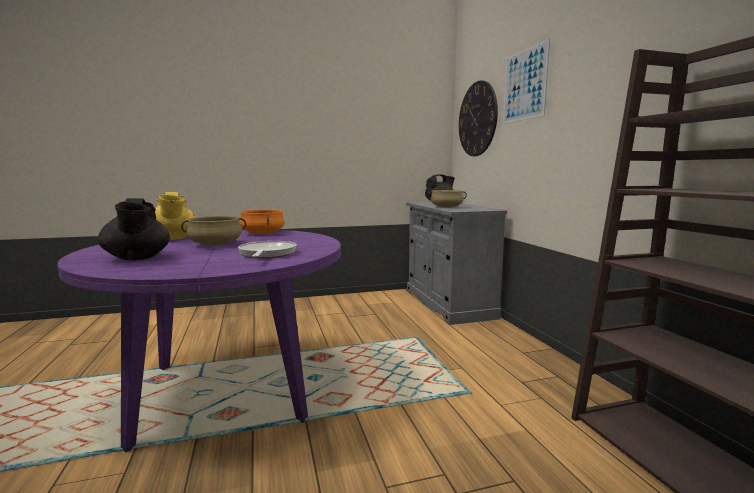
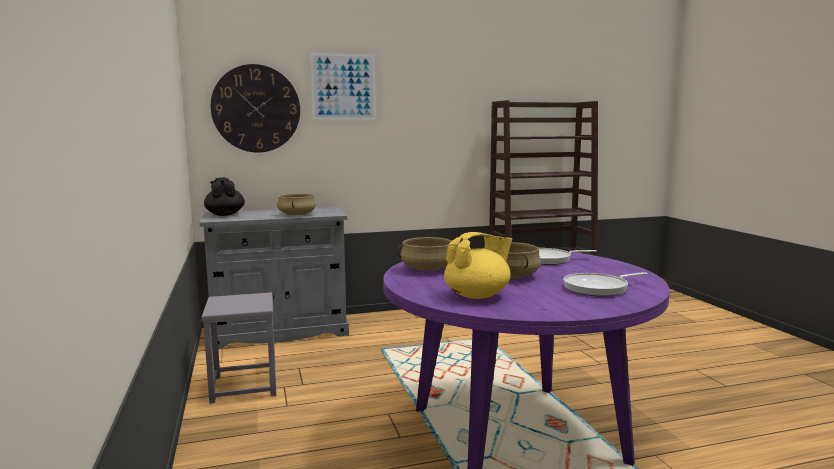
camera: 90 degrees left, 0 degrees up
(137, 258) = (599, 288): black teapot -> frying pan
(263, 233) = (427, 269): orange cooking pot -> beige cooking pot
(347, 303) = (243, 386): none -> grey stool

